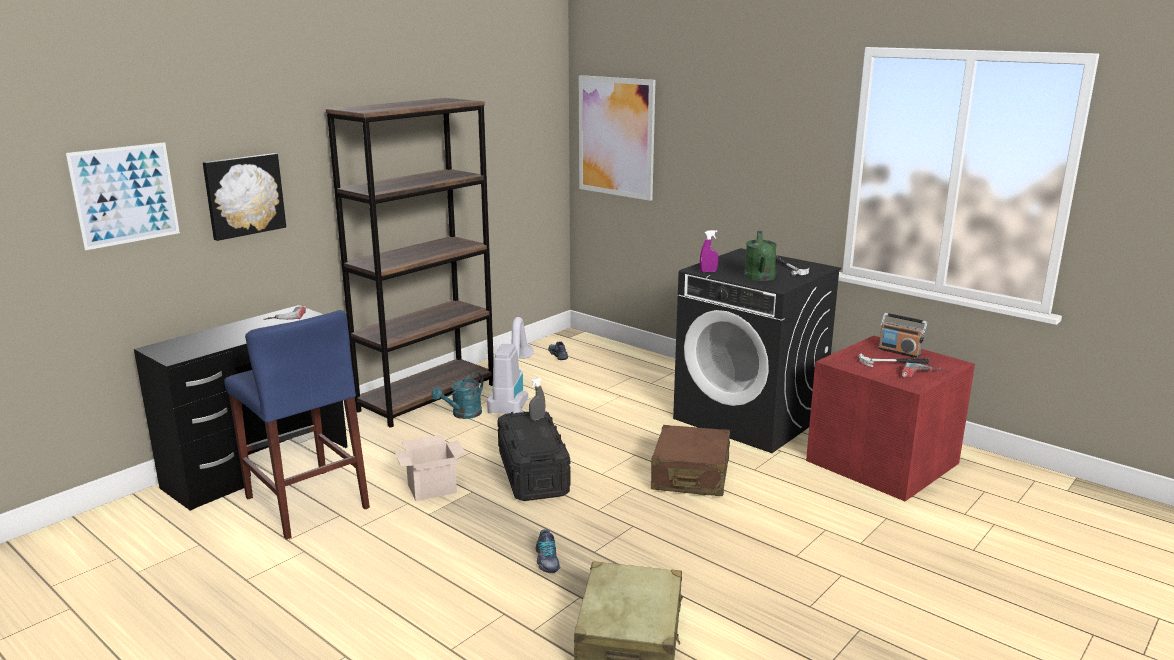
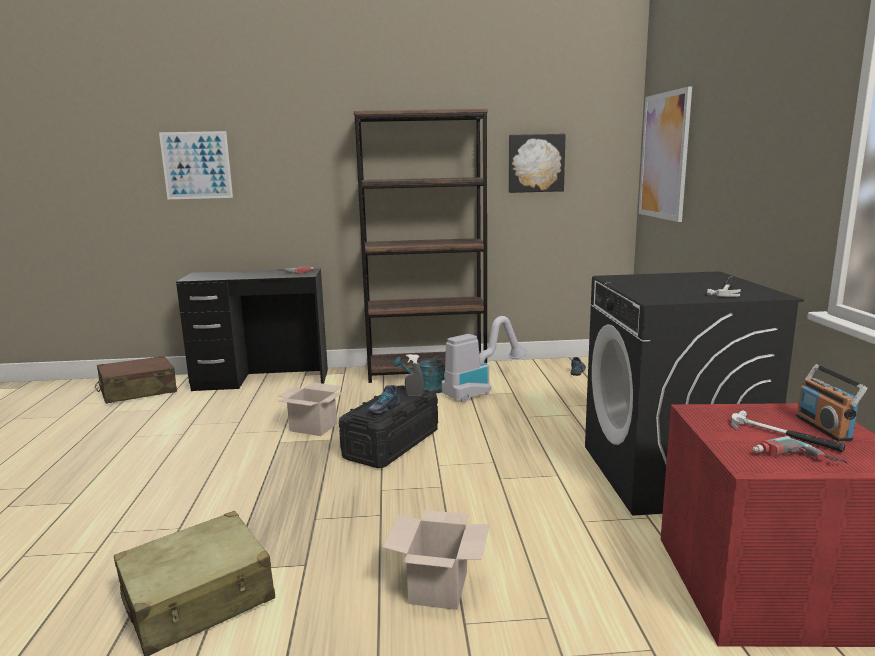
camera: 45 degrees right, 5 degrees down
(244, 195) = (284, 177): picture -> picture (536, 163)
(306, 502) = (240, 408): blue stool -> none
(547, 560) = (275, 507): shoe -> shoe (383, 408)
(690, 475) = (509, 498): brown suitcase -> brown suitcase (138, 391)
(708, 271) = (618, 280): purple spray bottle -> none
(752, 547) = (439, 588): none -> cardboard box
(760, 278) = (659, 291): green watering can -> none

